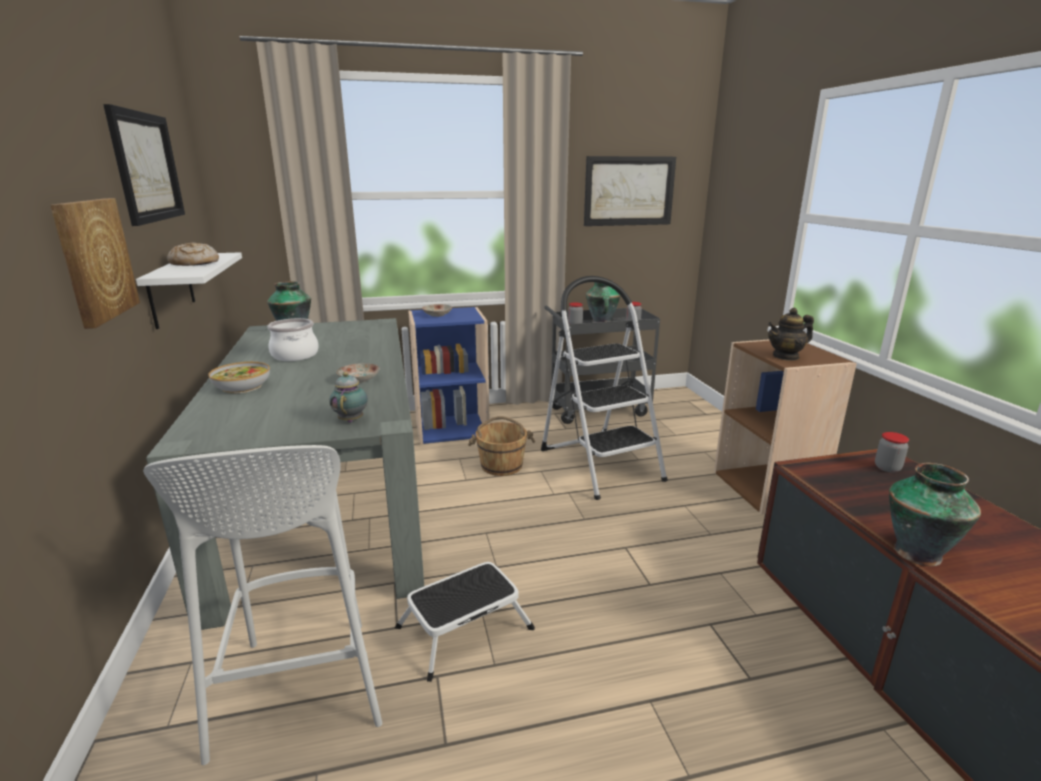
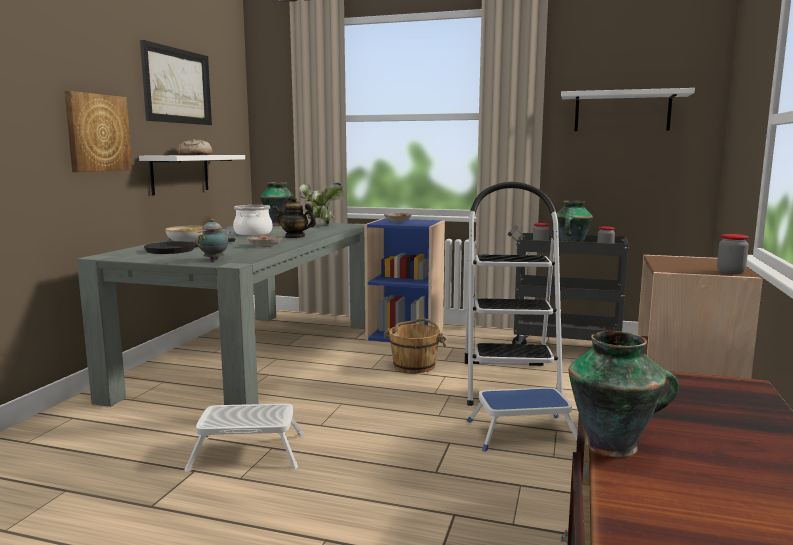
camera: 30 degrees right, 10 degrees down
(262, 406) = (180, 249): none -> black frying pan
(300, 688) = (109, 449): white stool -> none
(342, 325) = (320, 224): none -> potted plant
(465, 628) = (247, 452): black step ladder -> white step ladder
(629, 191) = (622, 112): picture -> white shelf
(665, 516) = (522, 432): none -> blue step ladder
(786, 356) = (679, 266): teapot -> teapot (294, 237)
(887, 468) = (724, 391): jar -> jar (730, 272)

